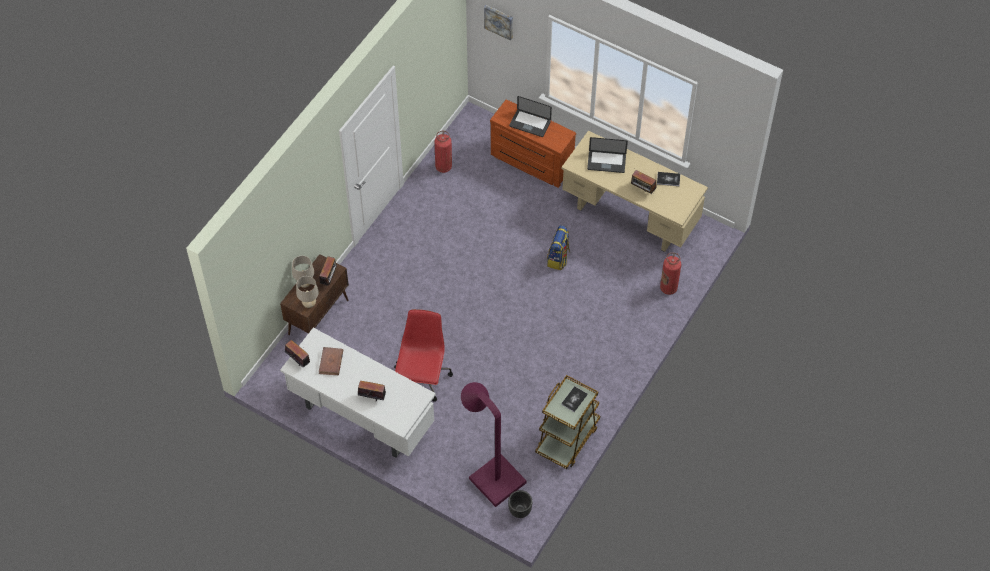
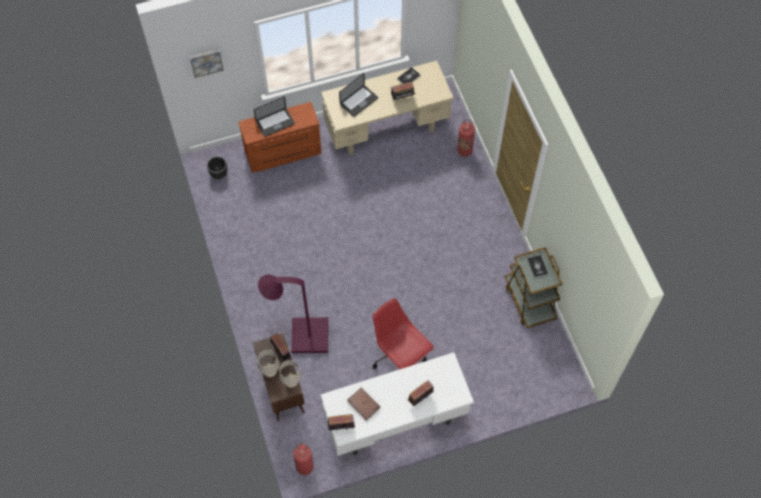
camera: 50 degrees left, 5 degrees up
(443, 167) = (232, 209): fire extinguisher -> fire extinguisher (304, 467)
(492, 475) = (518, 370): purple floor lamp -> purple floor lamp (302, 336)
(520, 510) = (561, 373): black planter -> black planter (219, 173)
(558, 258) = (379, 197): backpack -> none

